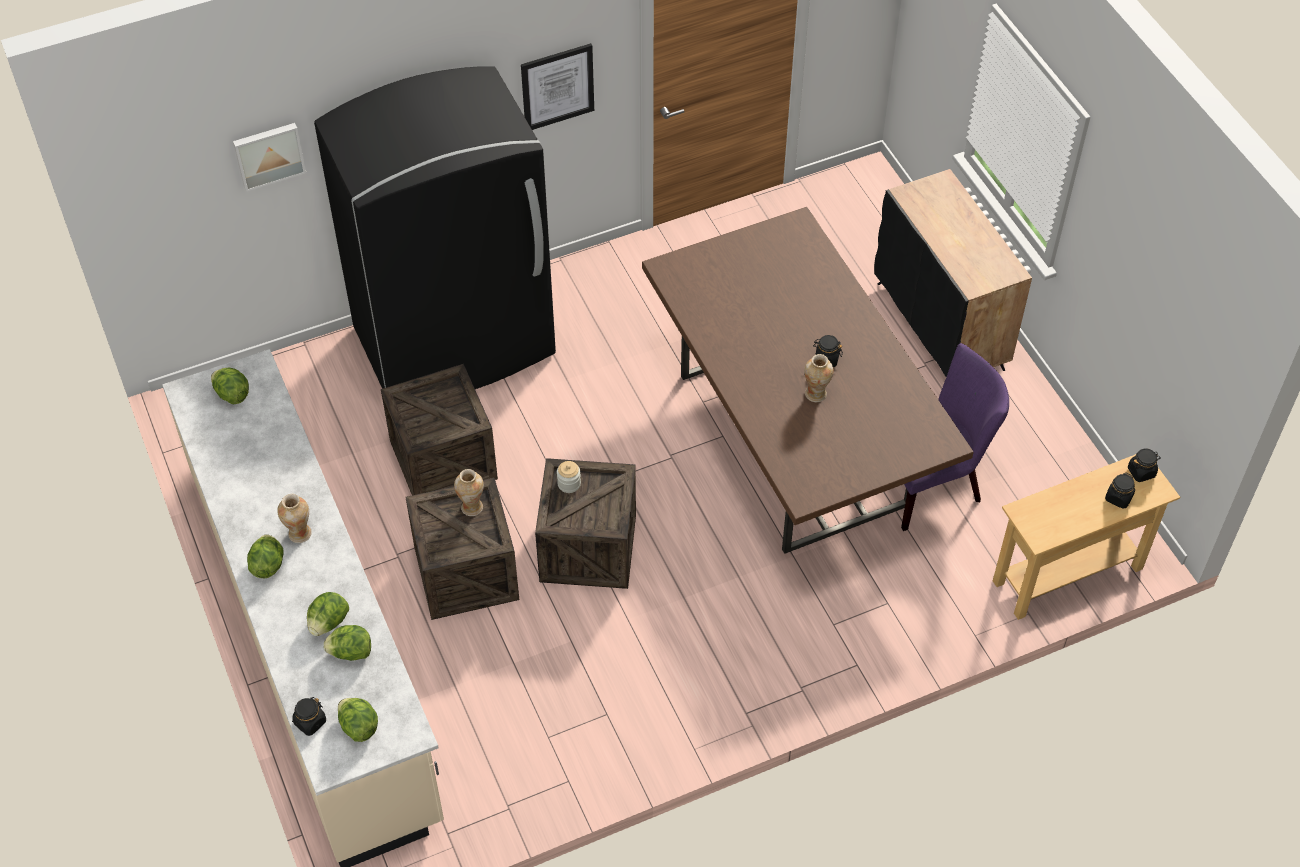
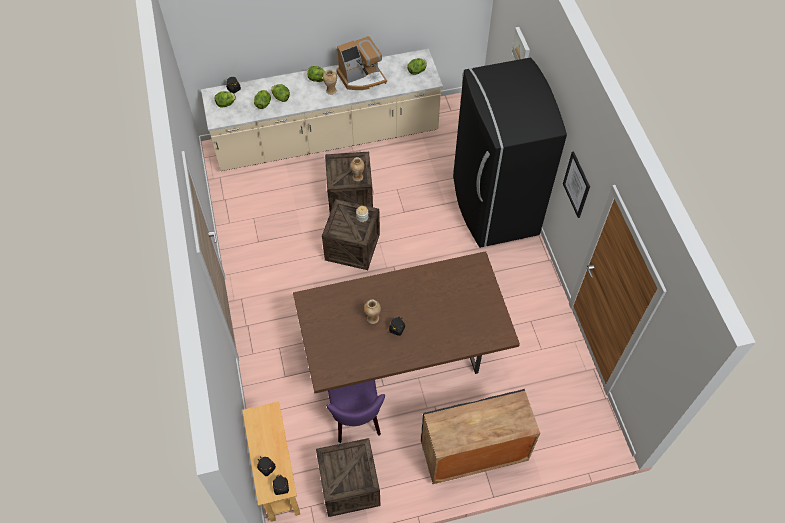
camera: 100 degrees right, 5 degrees up
(256, 486) = (362, 77): none -> coffee machine
(443, 460) = (419, 194): crate -> crate (349, 485)

